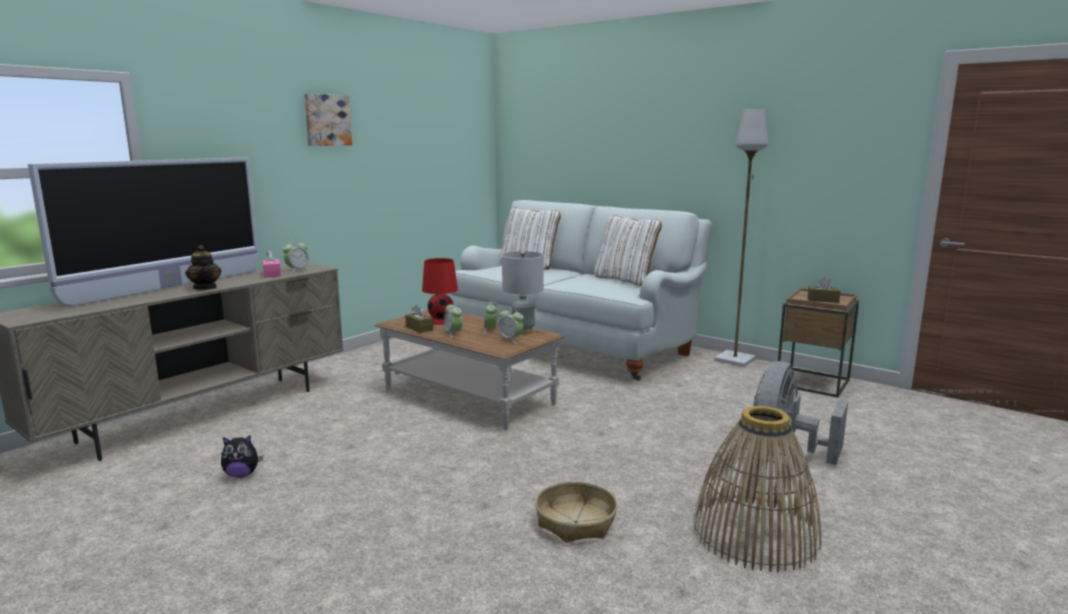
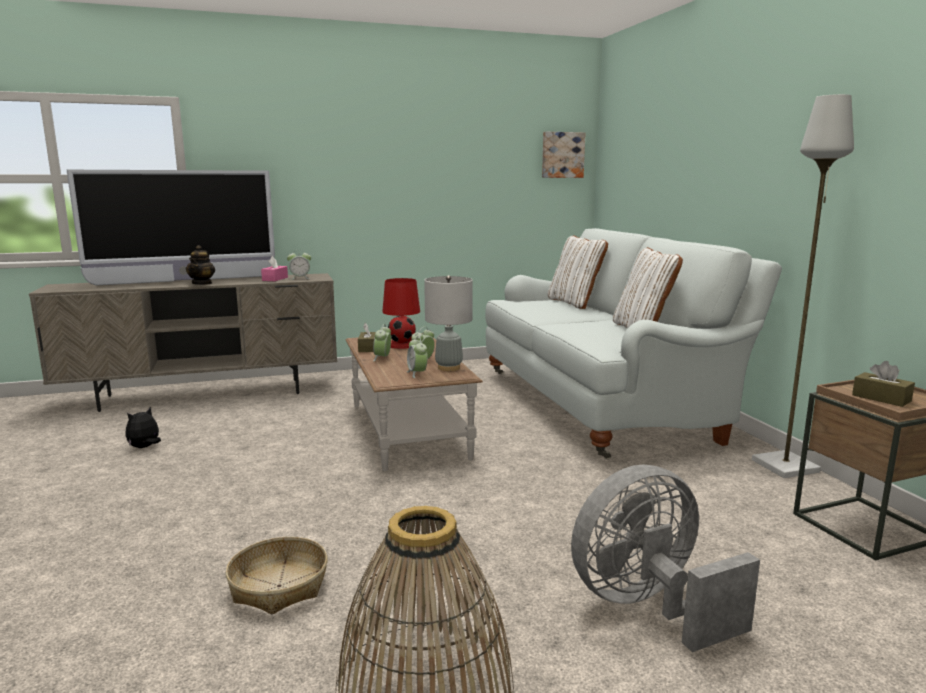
camera: 35 degrees right, 0 degrees up
(242, 475) = (145, 447): plush toy -> plush toy turned 105 degrees clockwise
(327, 120) = (372, 137): picture -> picture (562, 155)

